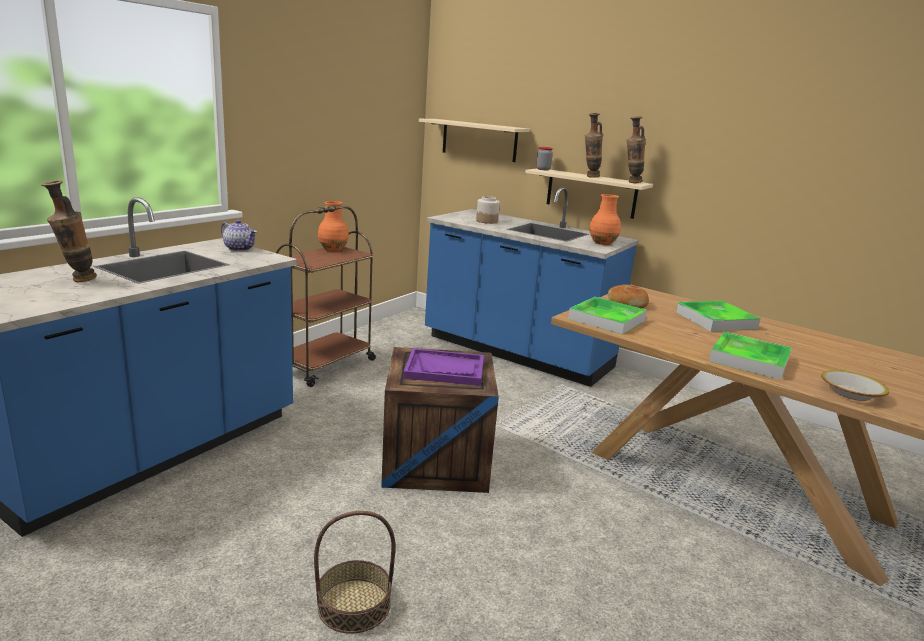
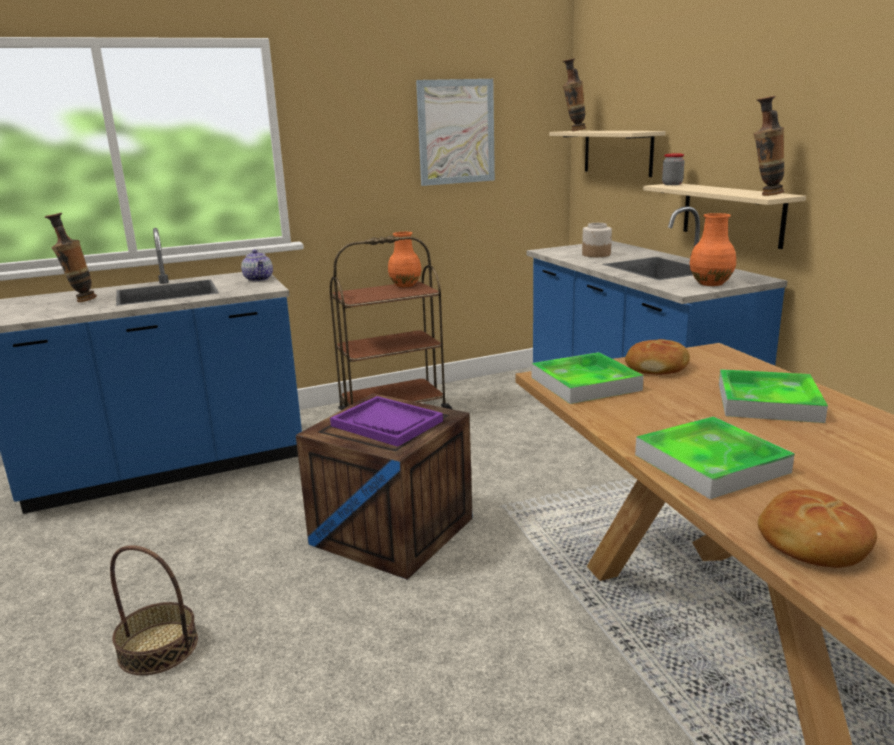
camera: 35 degrees right, 0 degrees up
(355, 113) = (456, 132): none -> picture
(589, 177) = (715, 190): vase -> vase (573, 131)
(851, 393) = (811, 543): bowl -> bread

